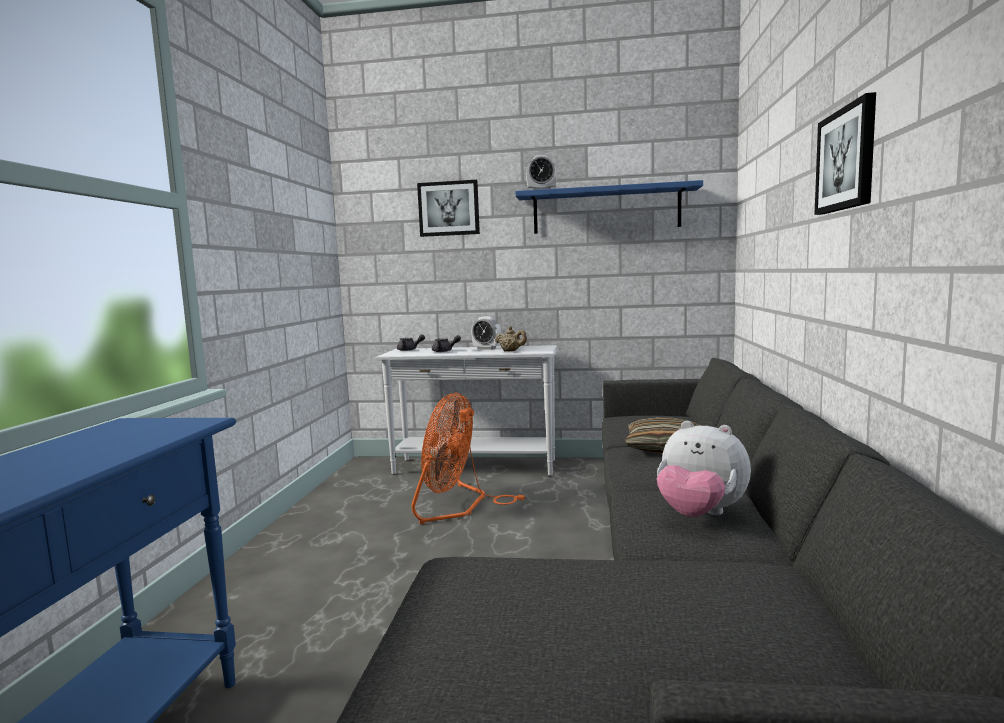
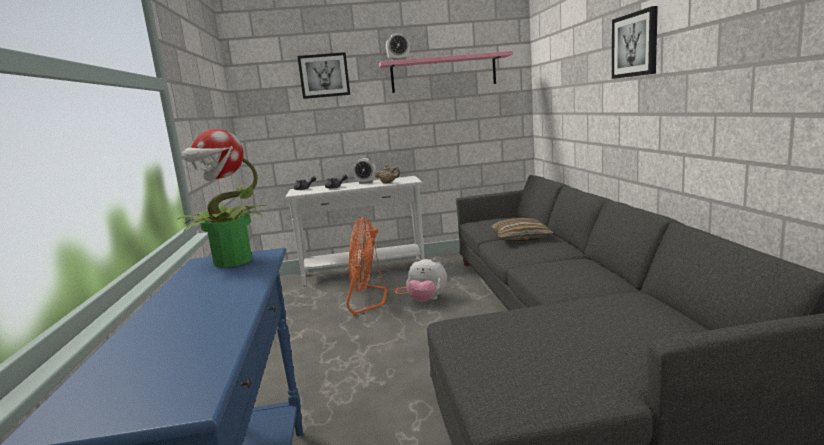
camera: 15 degrees left, 5 degrees up
(145, 428) = (231, 261): none -> potted plant
(606, 210) = (443, 73): blue shelf -> pink shelf
(700, 515) = (574, 273): plush toy -> plush toy (427, 300)

